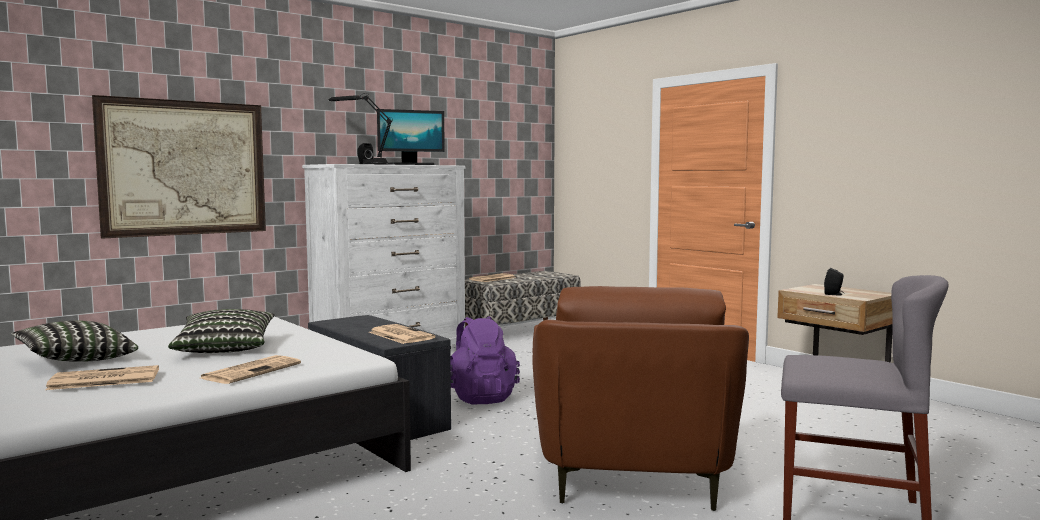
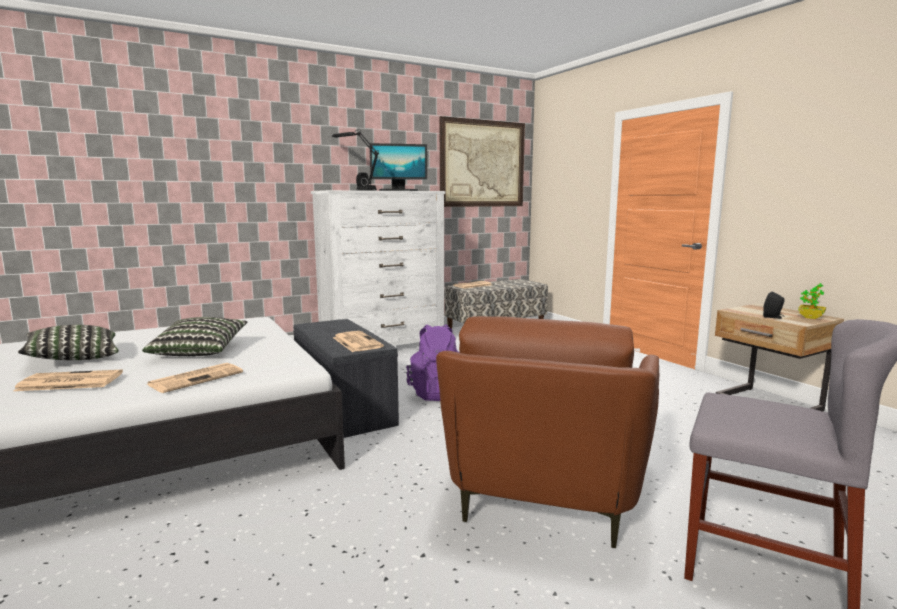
camera: 10 degrees right, 5 degrees up
(184, 168) = (212, 194): picture -> picture (482, 164)
(869, 293) = (810, 317): none -> potted plant

